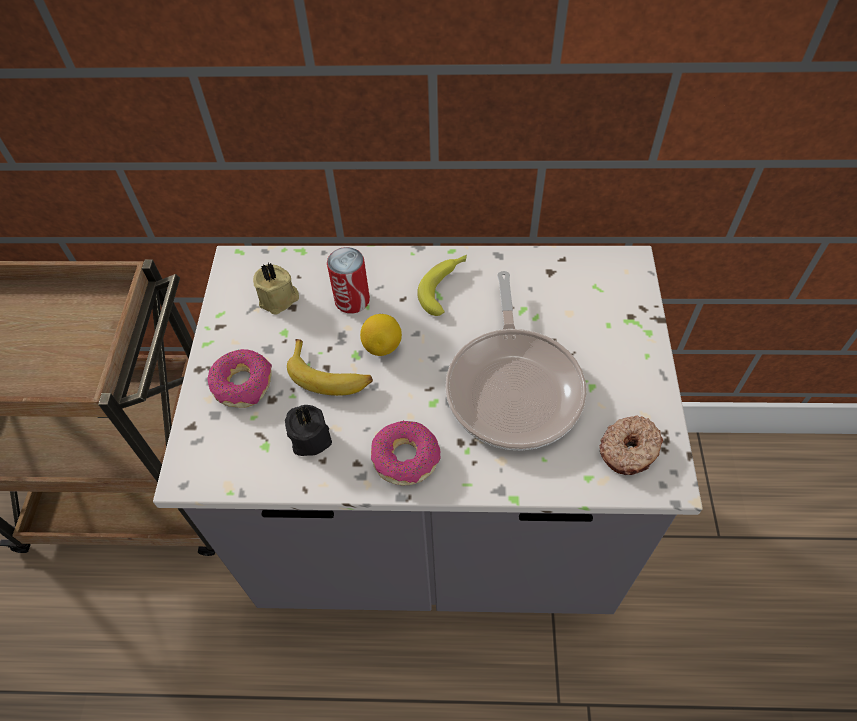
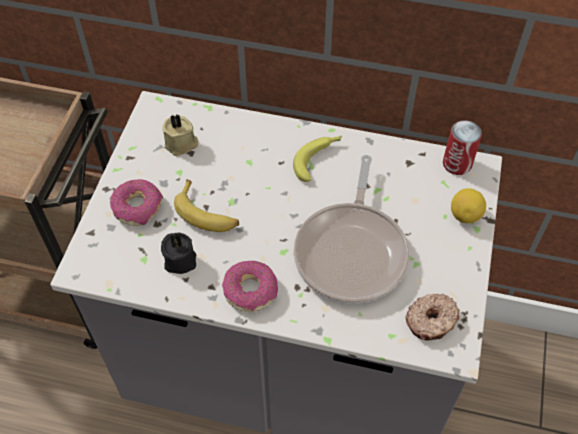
camera: 10 degrees right, 0 degrees up
(352, 300) = (239, 156): can -> can (457, 164)
(382, 346) = (255, 198): lemon -> lemon (465, 215)

